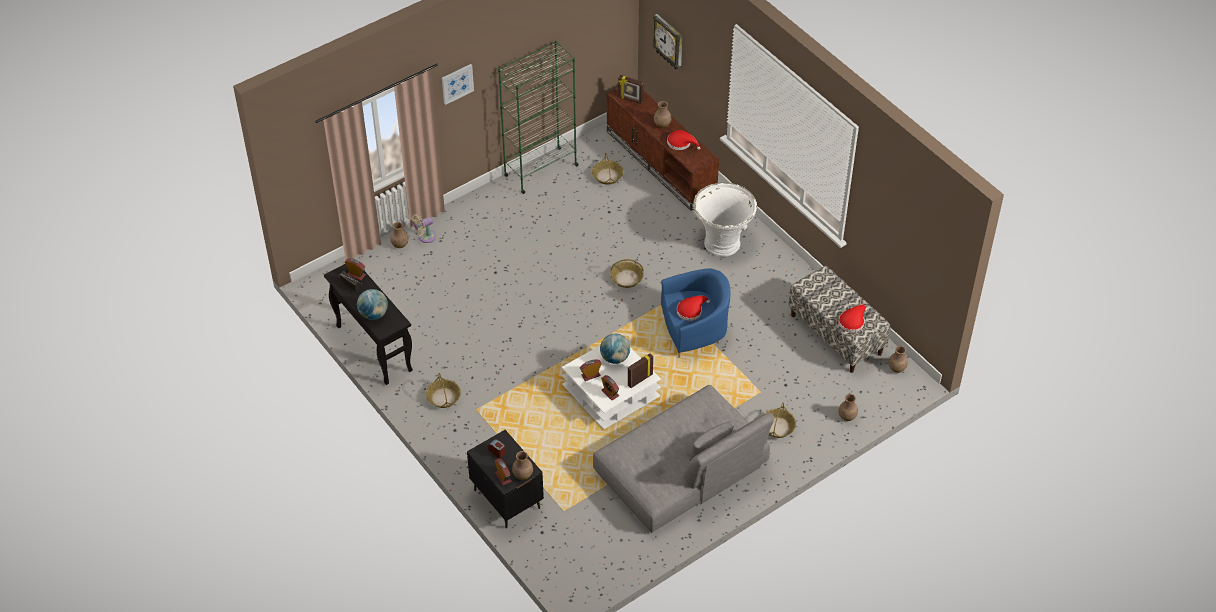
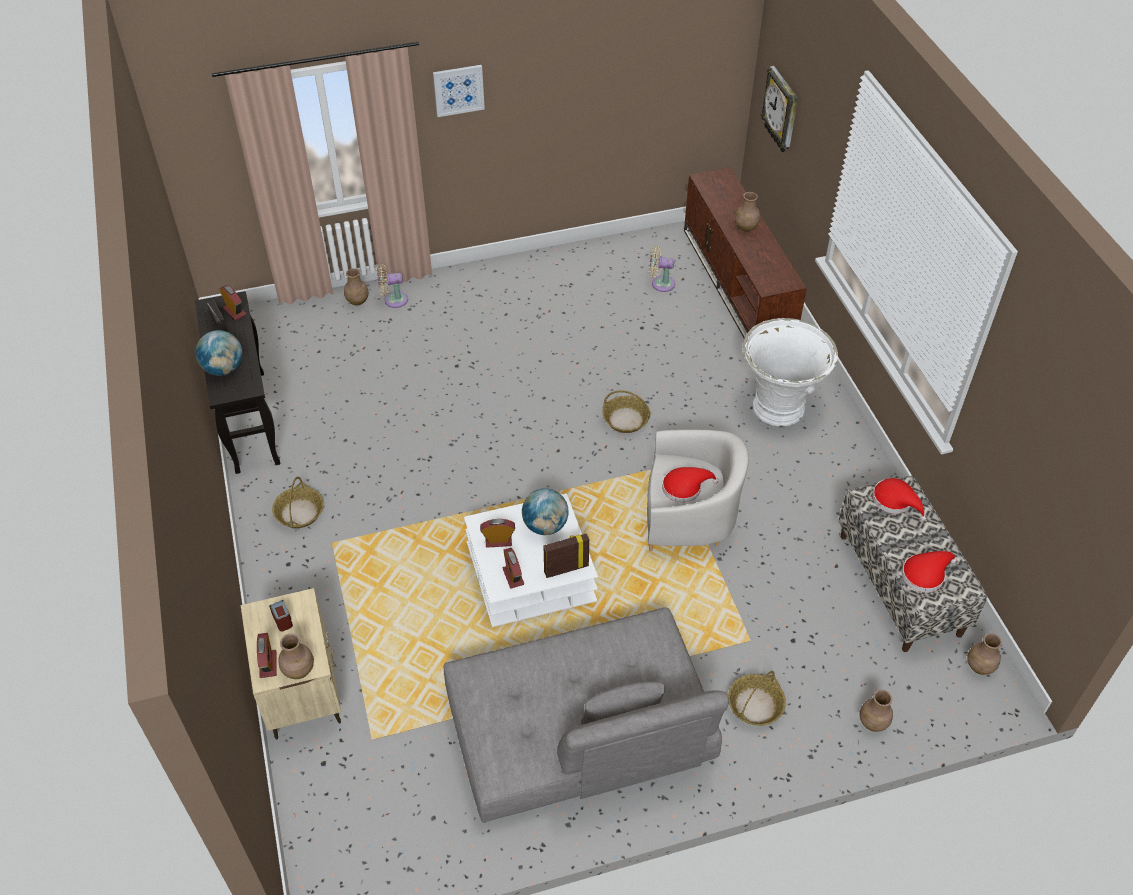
camera: 20 degrees right, 0 degrees up
(507, 499) = (302, 691): black nightstand -> beige nightstand
(540, 171) = (578, 257): green bookcase -> none
(607, 176) = (660, 283): basket -> beige fan
(630, 99) = (717, 188): picture frame -> none
(681, 143) = (761, 256): red hat -> red hat (895, 501)
(694, 330) = (688, 518): blue armchair -> white armchair

